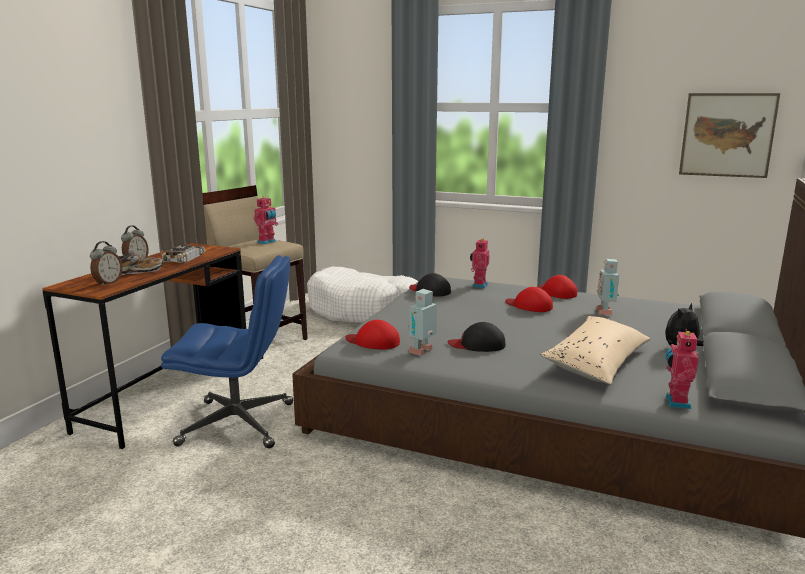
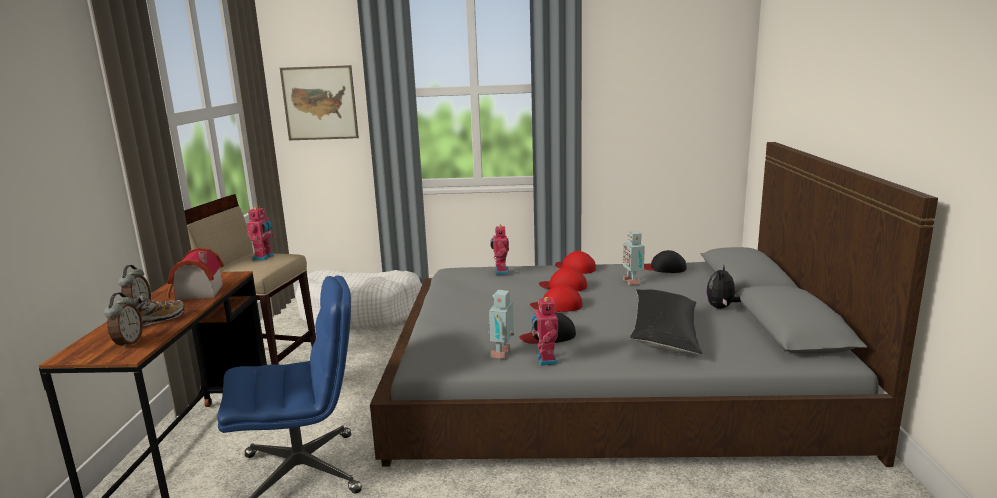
camera: 20 degrees left, 0 degrees up
(185, 257) = (196, 293): toy car -> toy house
(373, 341) = (445, 352): red cap -> red cap (557, 306)
(430, 291) = (457, 285): black cap -> black cap (664, 268)
(597, 362) = (665, 333): beige pillow -> black pillow
(675, 402) = (757, 360): toy robot -> toy robot (545, 360)
(727, 135) = (690, 106): picture -> picture (320, 103)

